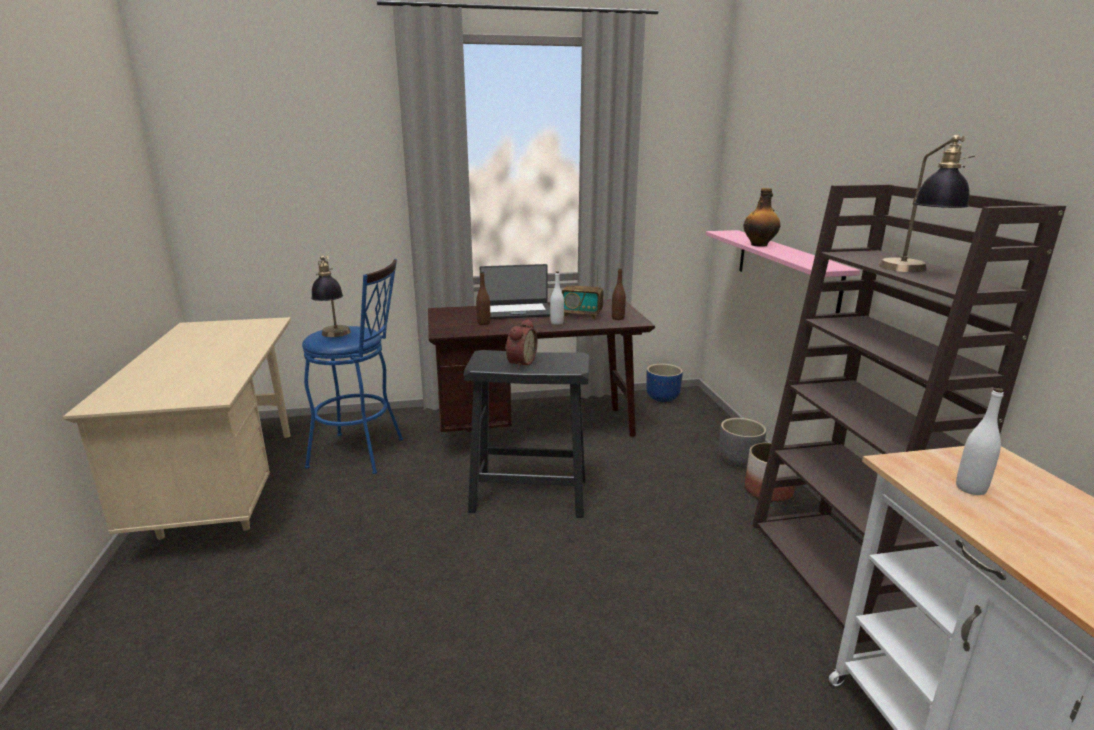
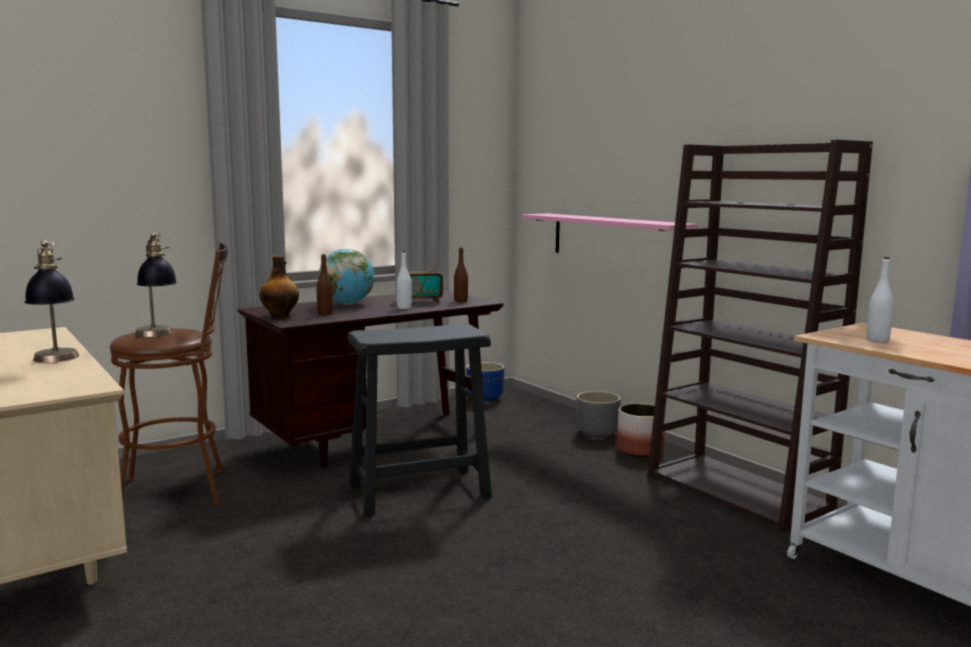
camera: 25 degrees left, 10 degrees down
(364, 453) = (184, 491): blue stool -> brown stool
(516, 311) = (347, 304): laptop -> globe
(520, 363) = (411, 335): alarm clock -> none
(759, 245) = (589, 217): bottle -> bottle (280, 316)
(913, 271) = (770, 204): table lamp -> table lamp (56, 361)

